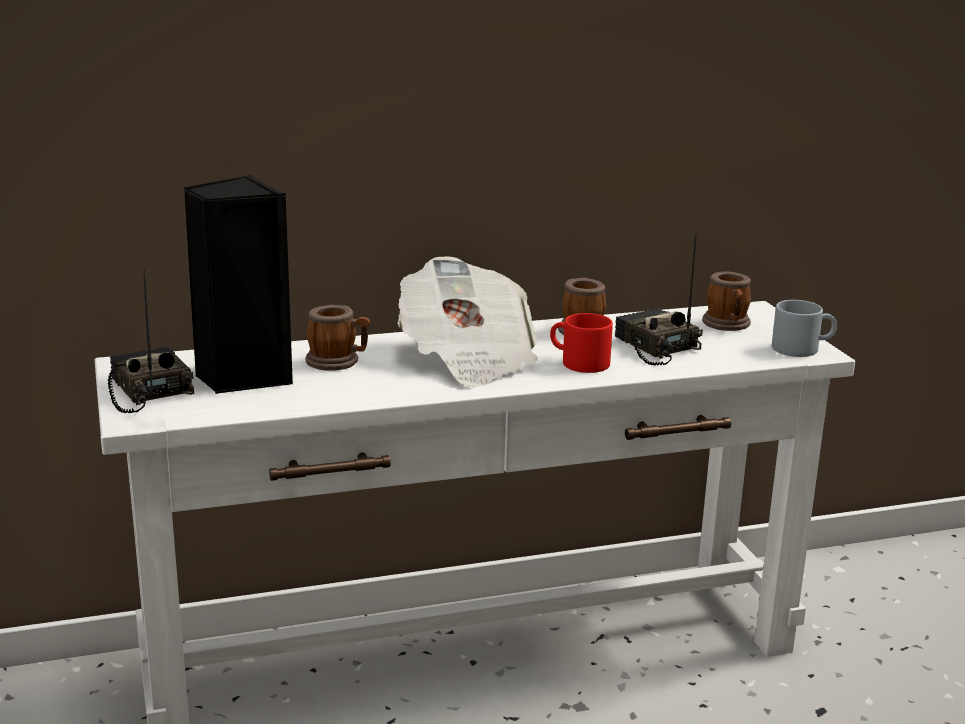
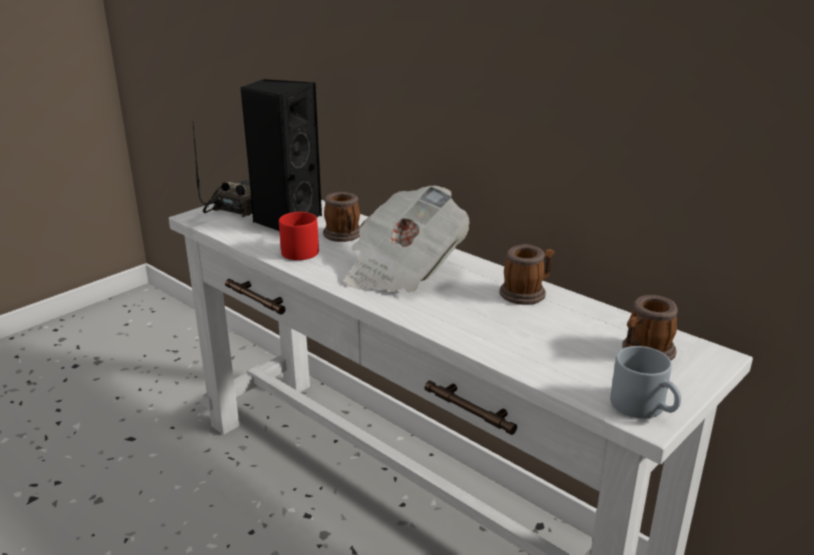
camera: 60 degrees right, 5 degrees up
(578, 362) = (450, 310): red mug -> red mug (300, 249)
(654, 347) = (531, 332): radio -> none

